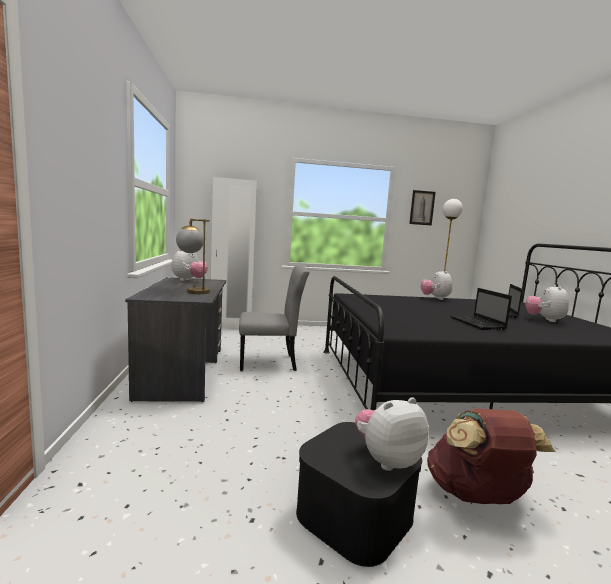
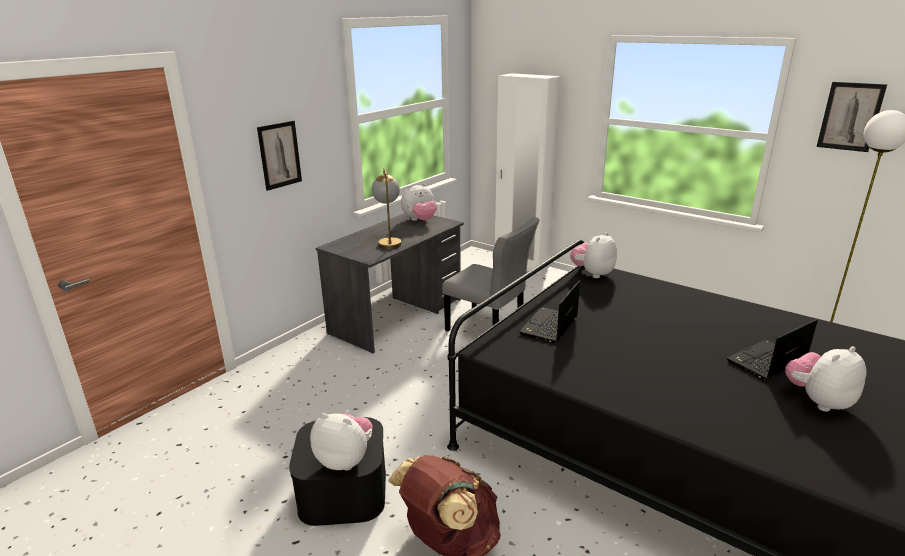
camera: 45 degrees right, 15 degrees up
(90, 189) = (279, 155): none -> picture
(435, 298) = (735, 303): plush toy -> plush toy (592, 273)
(478, 324) = (648, 370): laptop -> laptop (549, 327)

